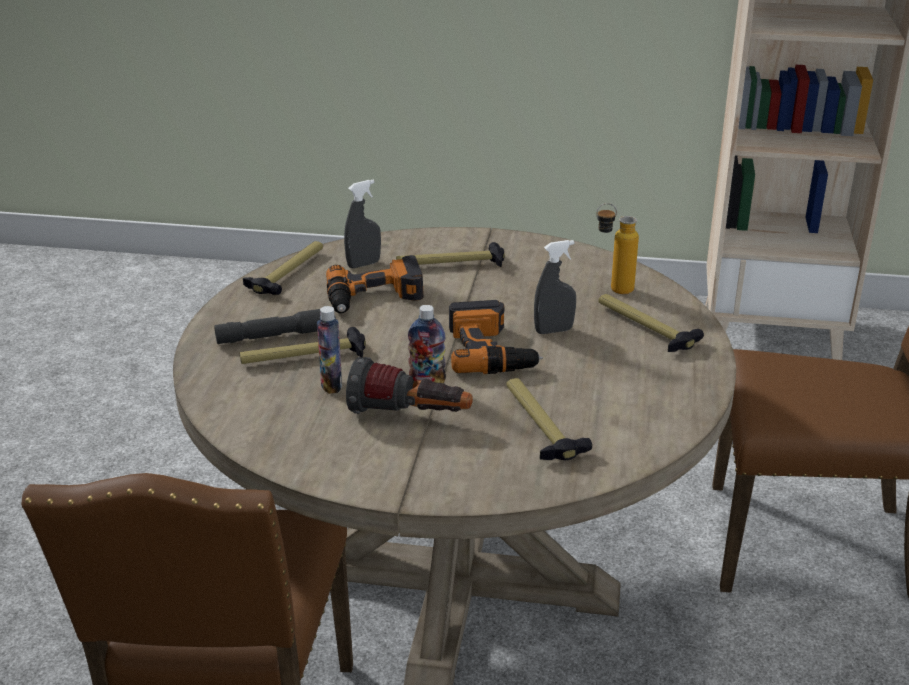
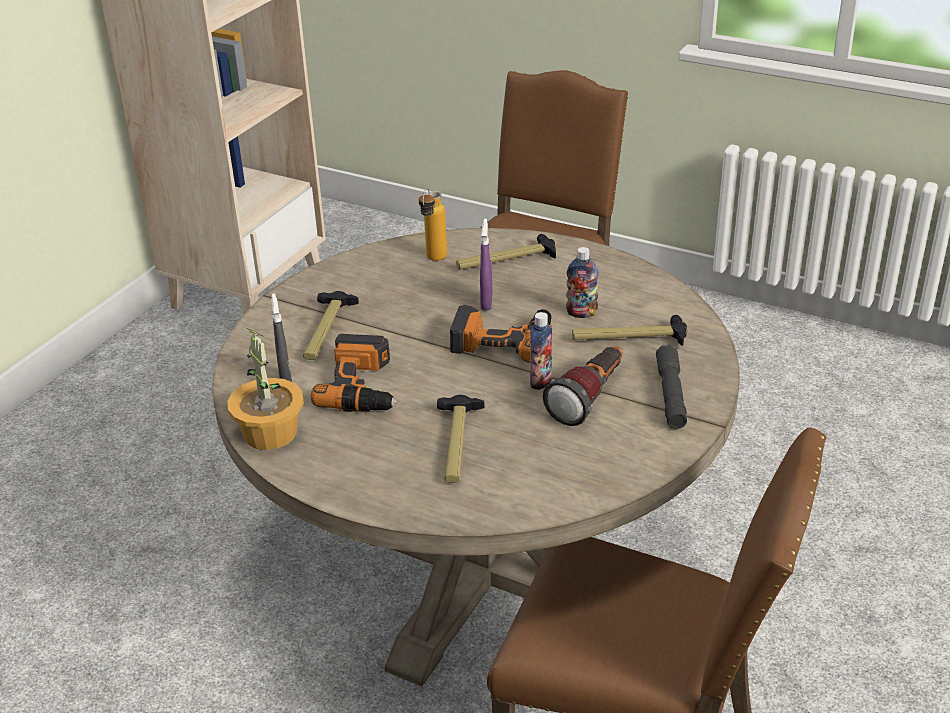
camera: 70 degrees left, 5 degrees up
(273, 336) = (404, 459): grey flashlight -> grey flashlight (671, 395)
(289, 273) = (269, 433): hammer -> potted plant
(331, 385) = (517, 434): bottle -> bottle (581, 313)
(553, 330) = (486, 302): grey spray bottle -> purple spray bottle

